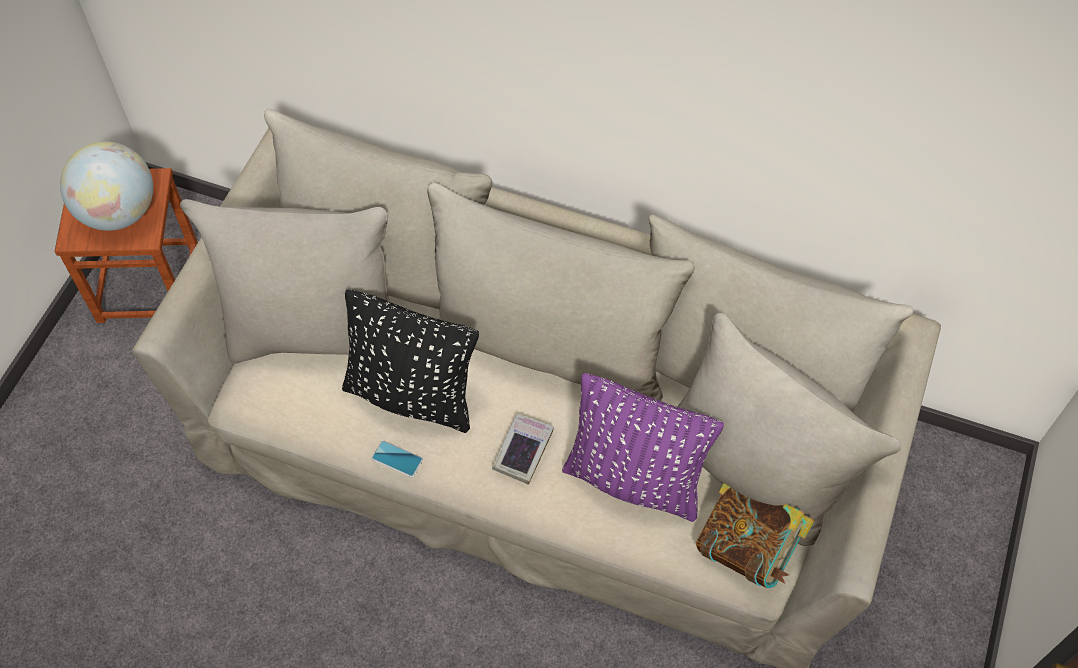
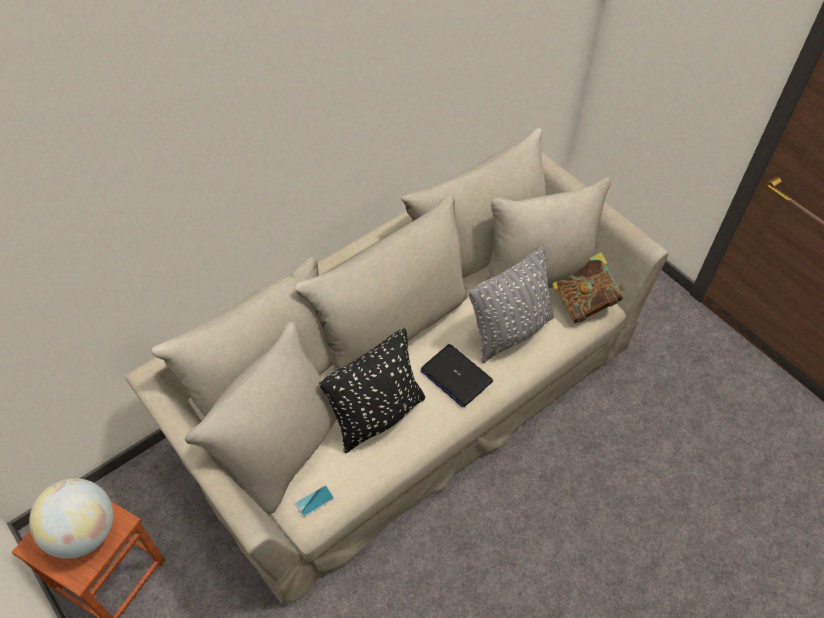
camera: 60 degrees left, 5 degrees down
(397, 459) = (417, 446): phone -> phone (314, 501)
(523, 451) = (456, 376): book -> laptop
(635, 479) = (509, 331): purple pillow -> grey pillow

